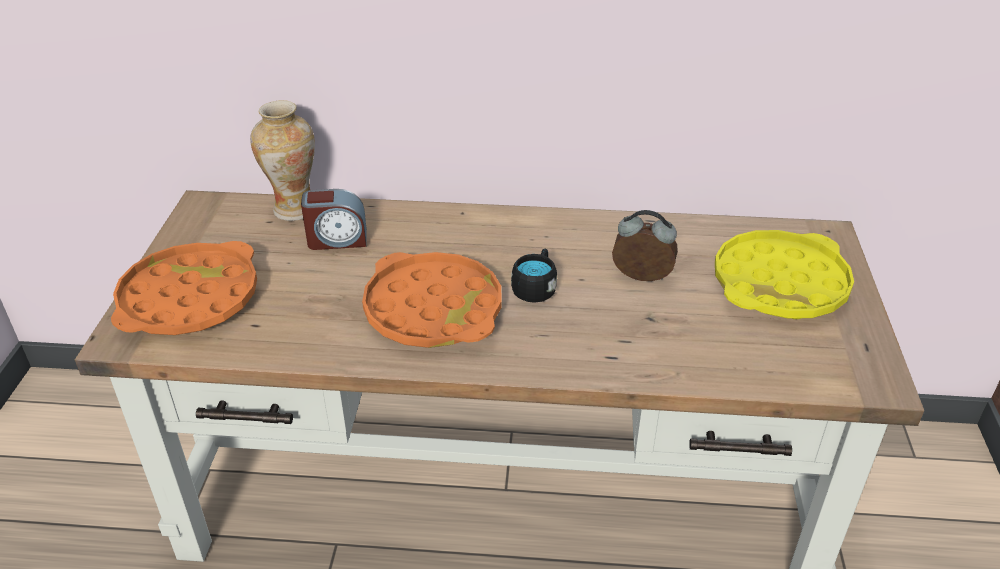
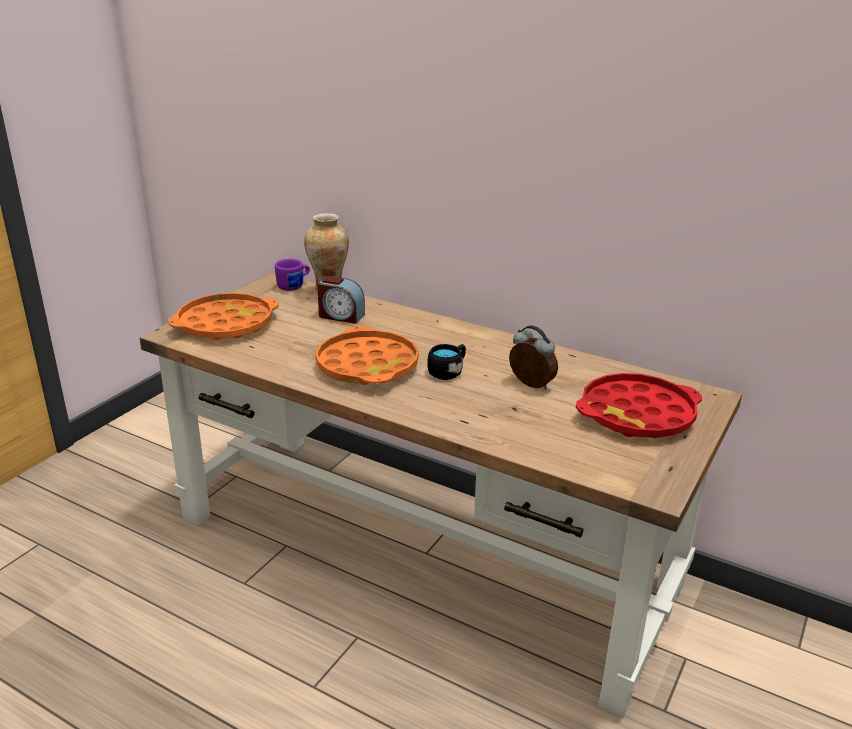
camera: 25 degrees right, 10 degrees down
(237, 208) = (294, 286): none -> purple mug
(780, 284) = (637, 415): yellow tray -> red tray

